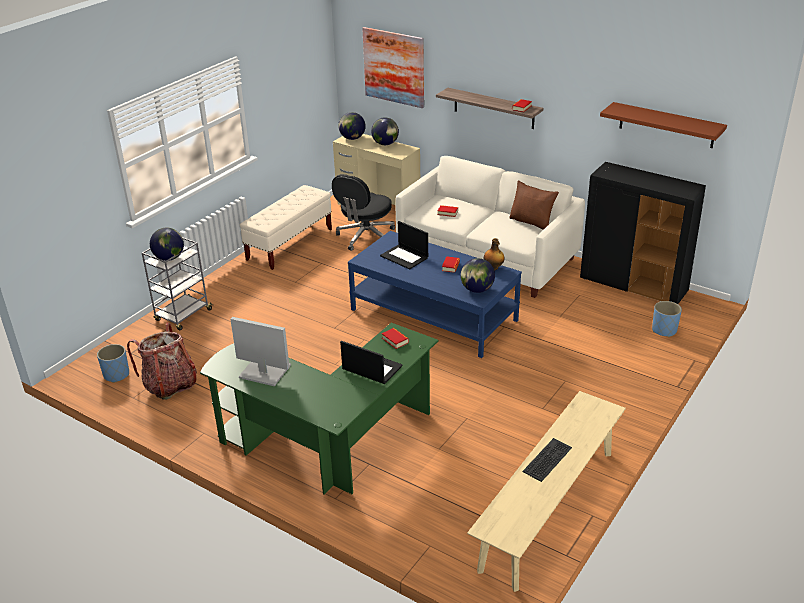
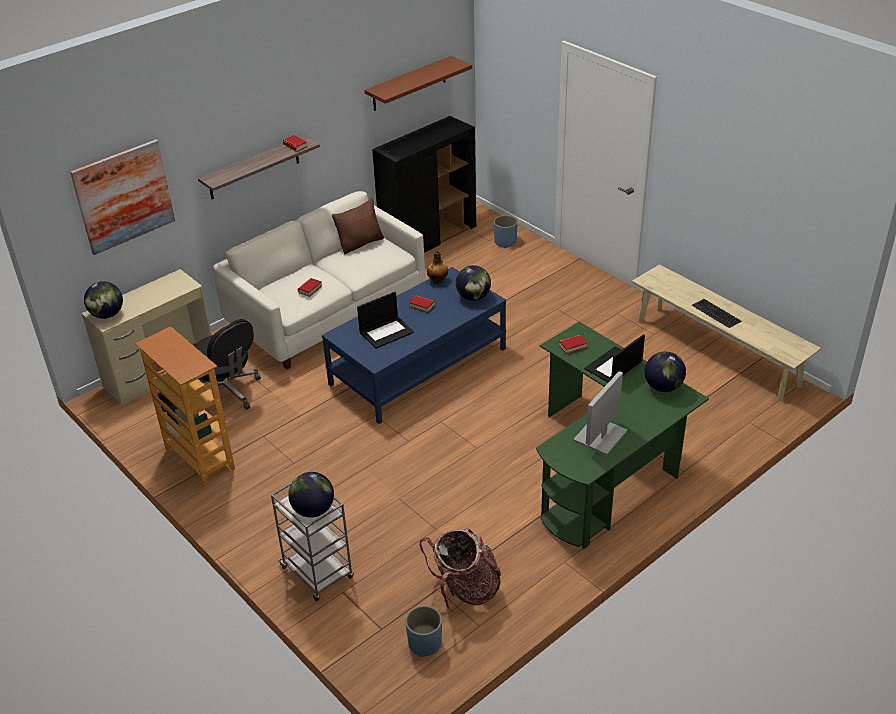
camera: 75 degrees left, 5 degrees up
(290, 244) = (199, 459): beige bench -> bookcase
(385, 144) = (147, 291): globe -> globe (663, 387)

